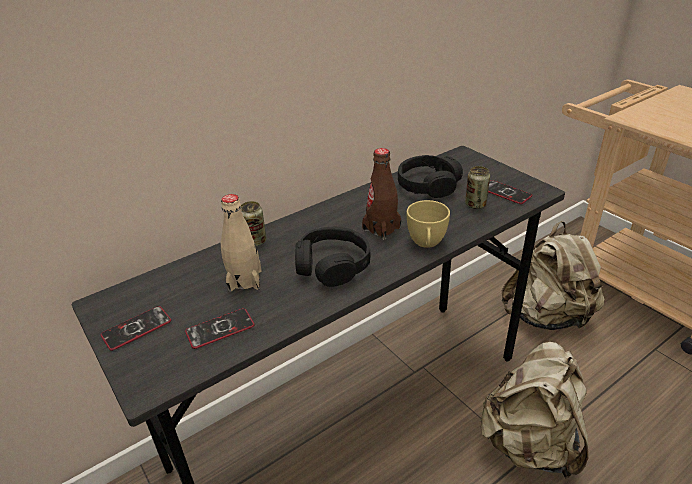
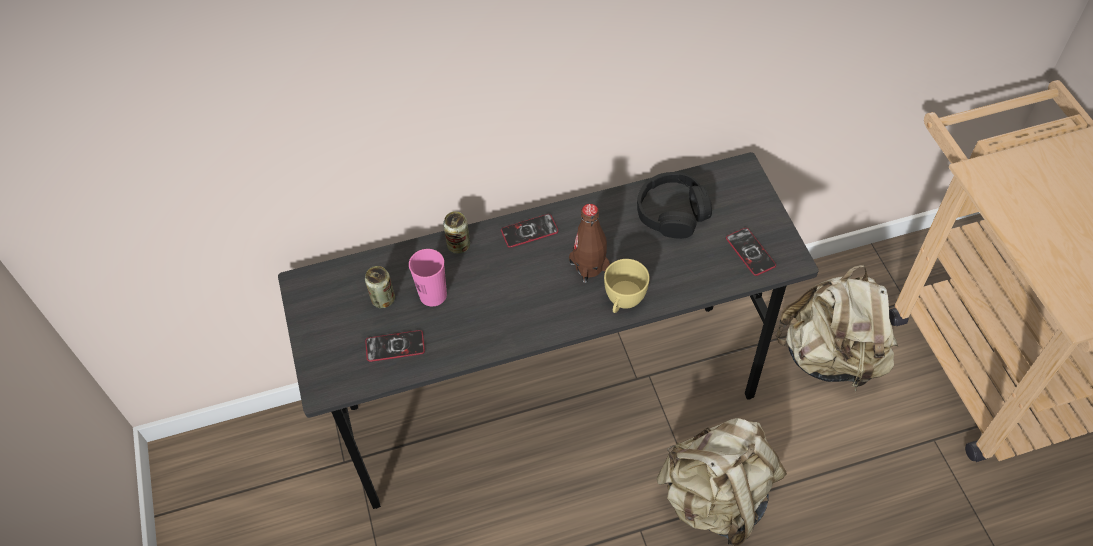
camera: 20 degrees right, 20 degrees up
(136, 328) = (327, 323): phone -> phone (529, 231)
(245, 280) = (433, 295): beige bottle -> pink cup
(332, 265) = (519, 301): black headphones -> none
(475, 205) = (705, 260): can -> can (383, 299)

